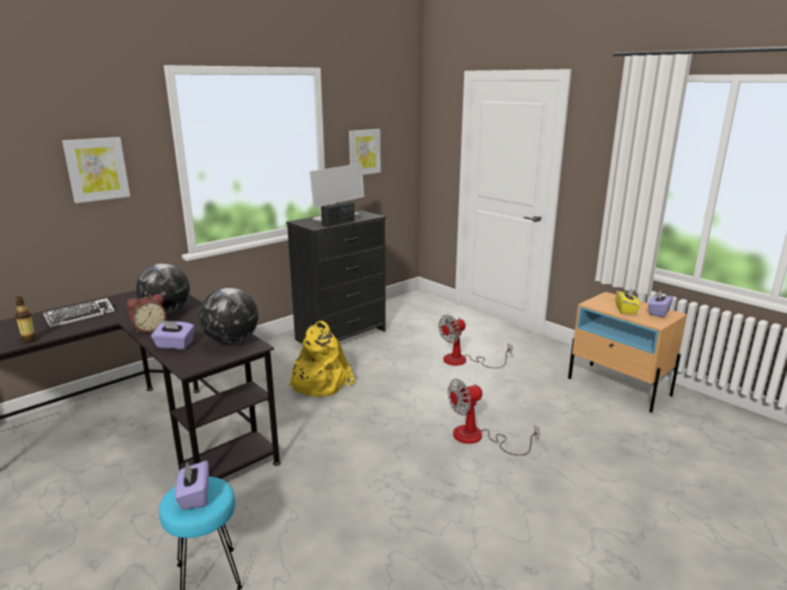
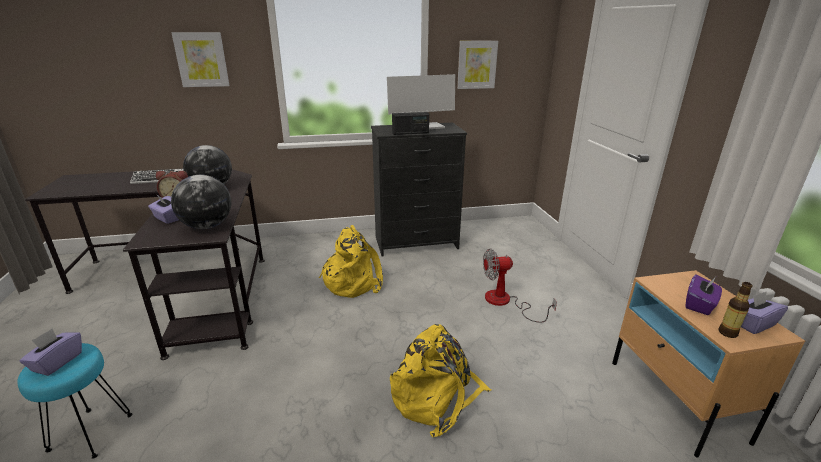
camera: 30 degrees right, 5 degrees up
(29, 340) = (104, 190): bottle -> bottle (727, 333)
(478, 438) = (436, 397): fan -> yellow backpack
(626, 310) = (699, 305): yellow tissue box -> purple tissue box

